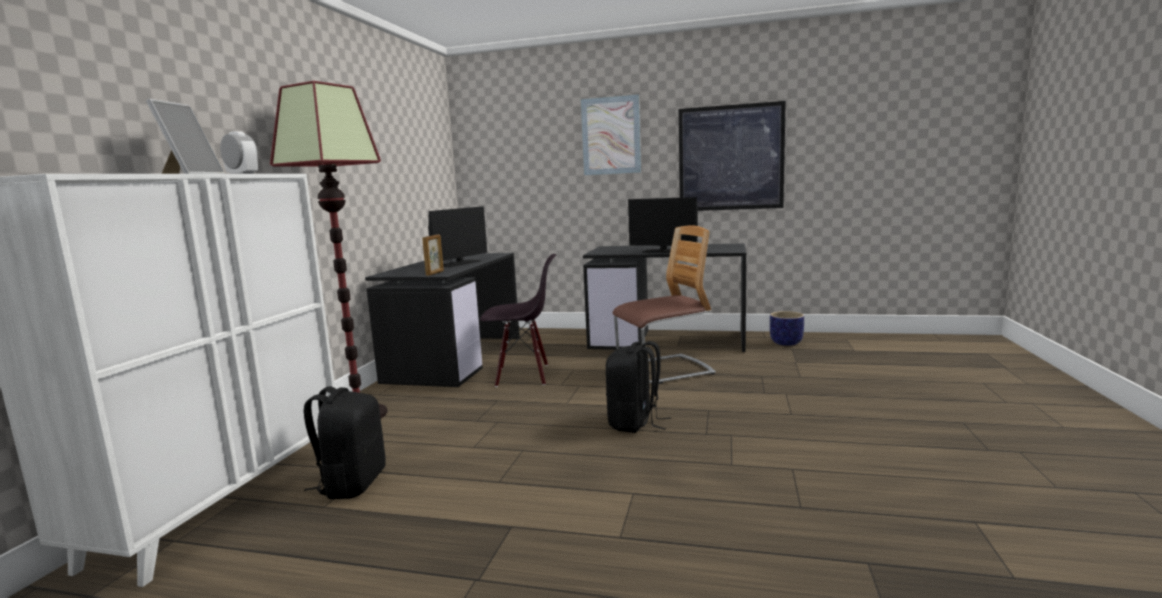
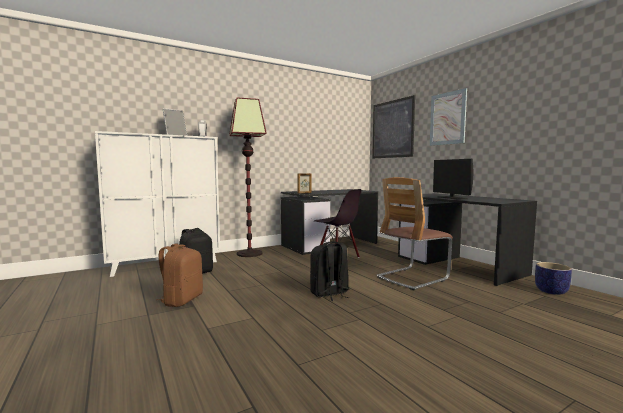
camera: 45 degrees right, 5 degrees down
(460, 263) = (333, 191): monitor -> none
(466, 531) = (181, 300): none -> brown backpack
(665, 370) = (412, 278): chair -> chair turned 120 degrees clockwise
(730, 158) = (531, 130): picture -> picture (392, 129)

